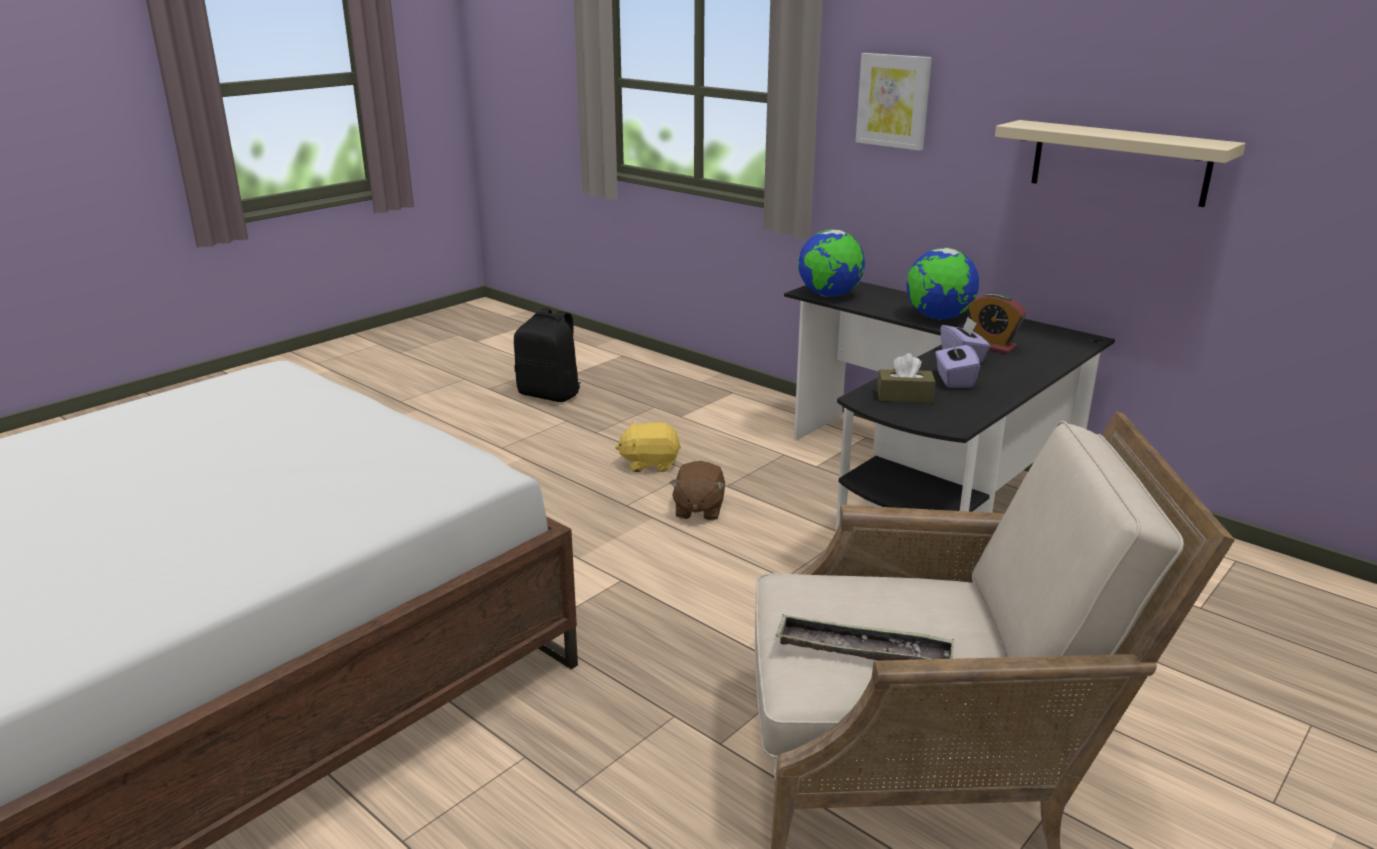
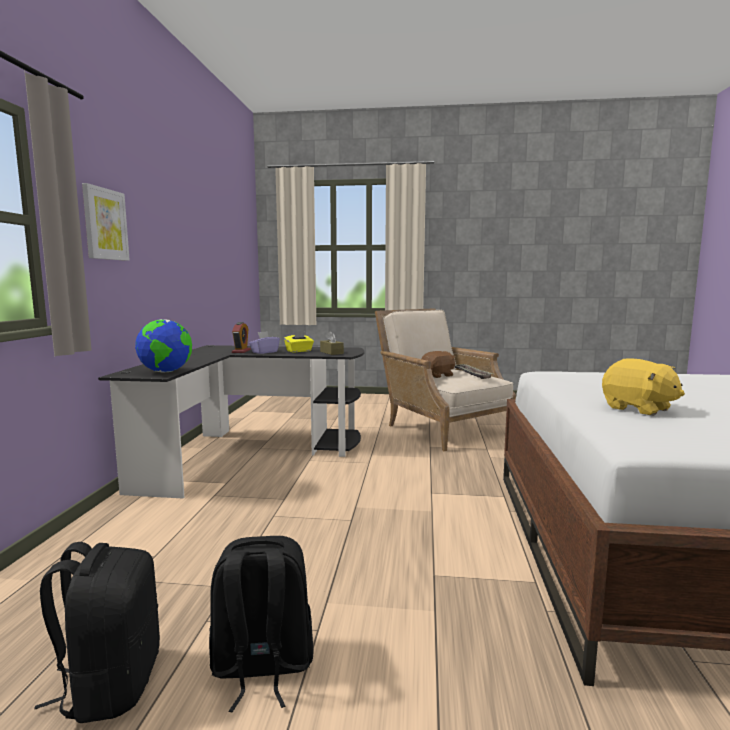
camera: 125 degrees left, 15 degrees down
(499, 427) = (262, 667): none -> black backpack
(650, 464) = (276, 534): yellow plush toy -> yellow plush toy (638, 409)
(698, 509) = (328, 497): brown plush toy -> brown plush toy (438, 375)
(938, 318) = (199, 357): globe -> none
(954, 380) = (299, 351): purple tissue box -> yellow tissue box
(1119, 162) = (190, 258): beige shelf -> none

